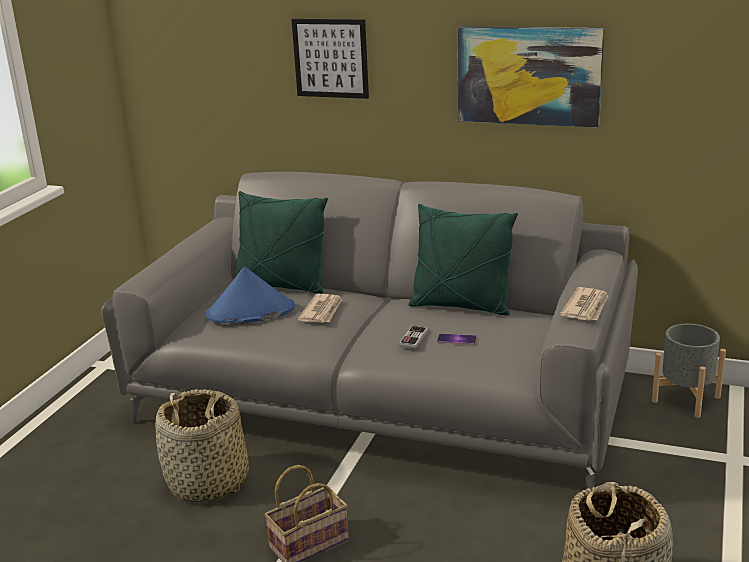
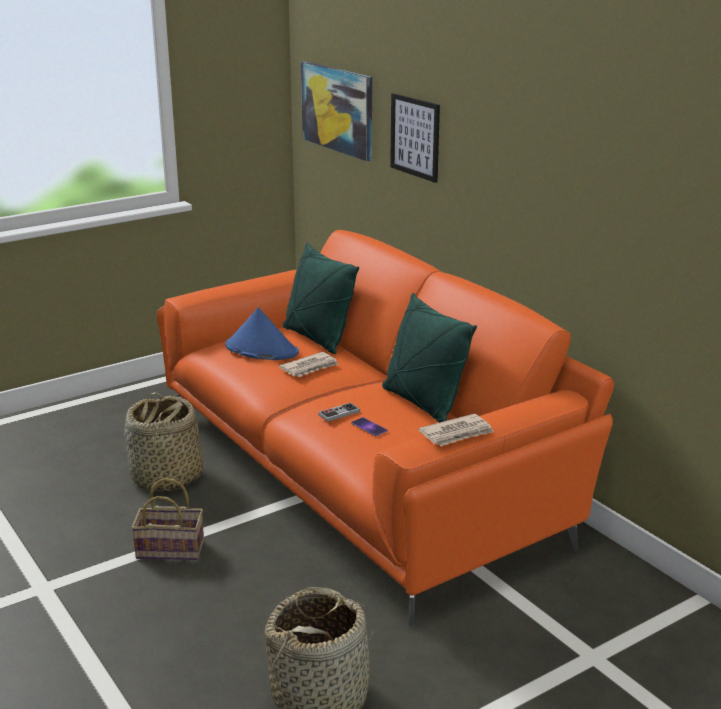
camera: 35 degrees right, 0 degrees up
(382, 401) = (362, 473): grey sofa -> orange sofa
(529, 75) = (551, 191): picture -> picture (338, 109)
(685, 399) = (629, 586): grey planter -> none

